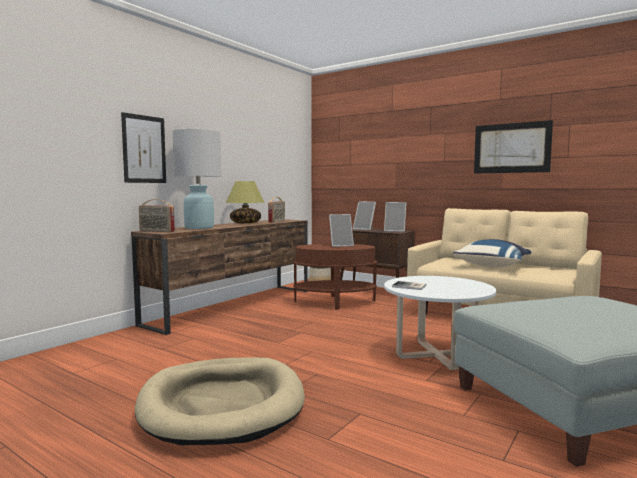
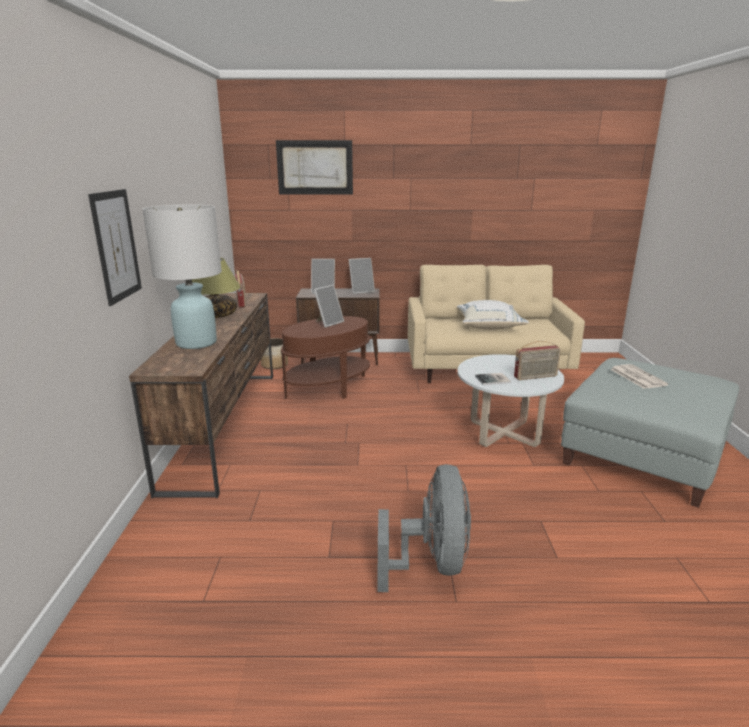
camera: 35 degrees left, 15 degrees up
(156, 231) = (170, 368): radio -> radio (535, 377)
(222, 404) = (431, 563): beige dog bed -> grey fan
(493, 266) = (489, 327): blue pillow -> white pillow
(511, 148) = (481, 199): picture -> picture (315, 167)
(573, 303) = (636, 377): none -> newspaper

